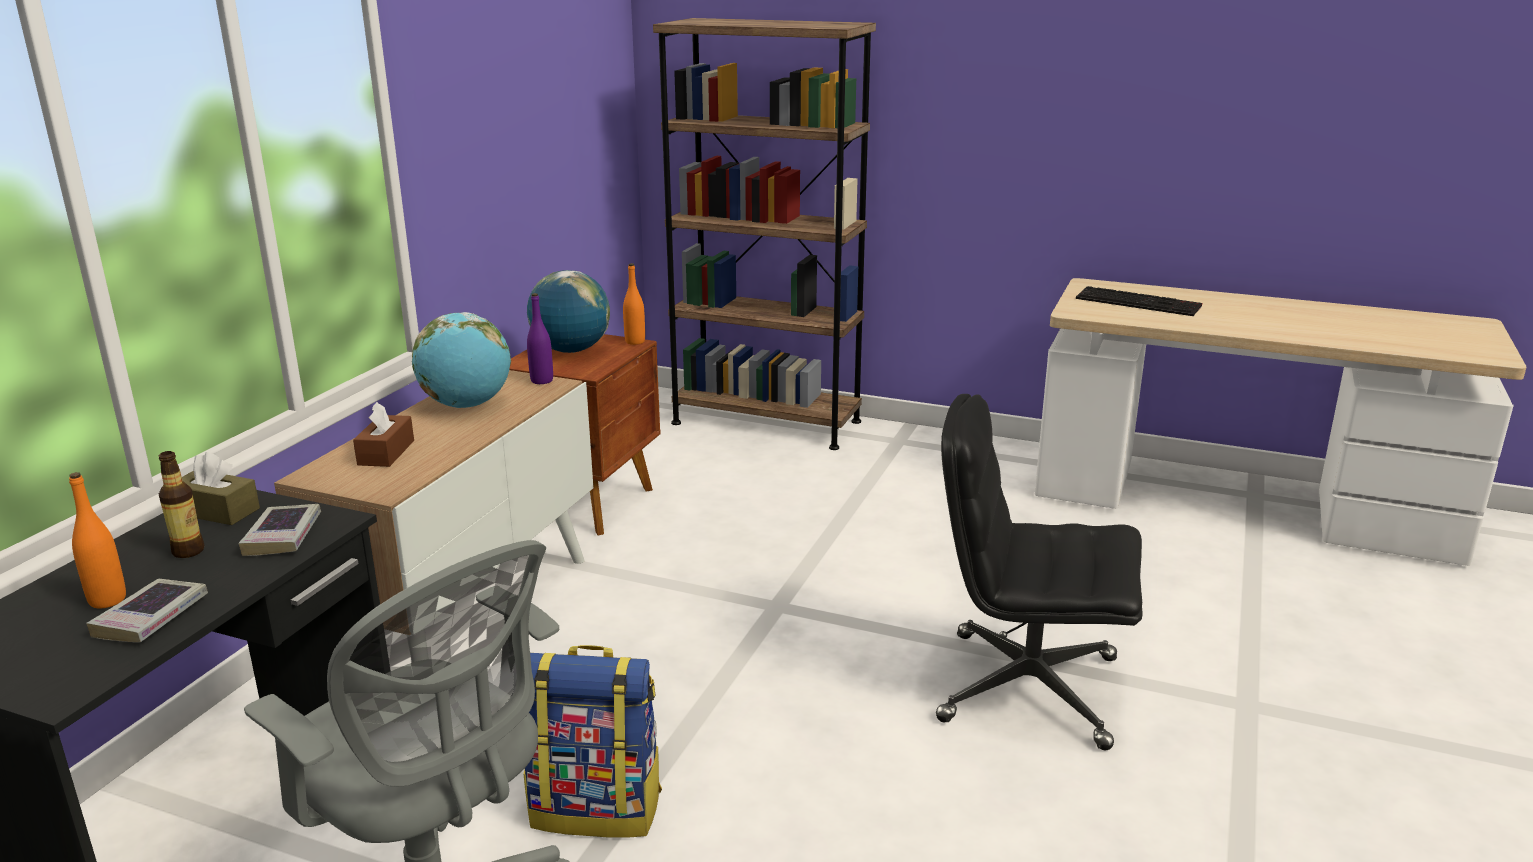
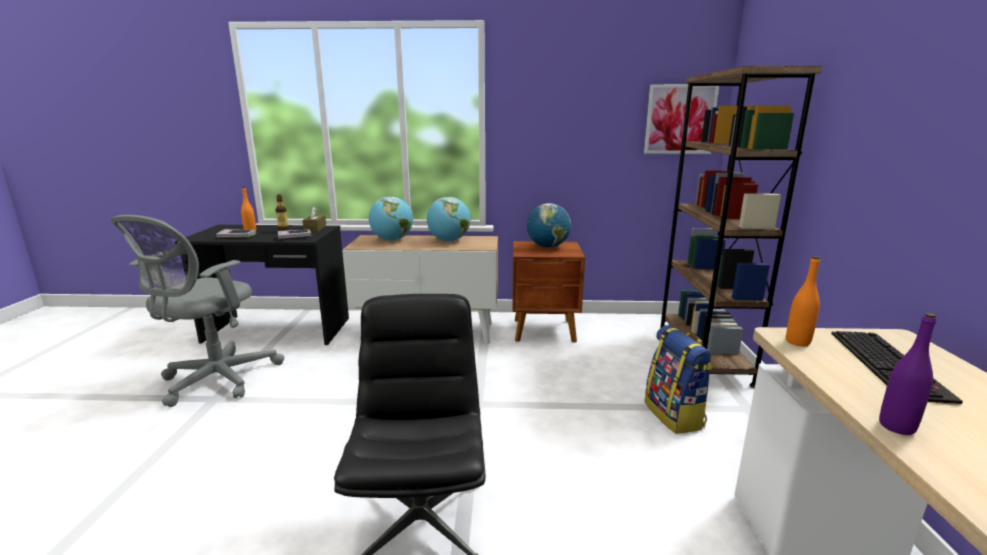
camera: 70 degrees right, 5 degrees down
(386, 453) = (392, 240): brown tissue box -> globe
(542, 380) = (488, 245): purple bottle -> purple bottle (896, 426)
(598, 808) = (288, 393): backpack -> backpack (674, 415)
(600, 84) = (680, 119): none -> picture
(635, 341) = (576, 254): orange bottle -> orange bottle (797, 342)

